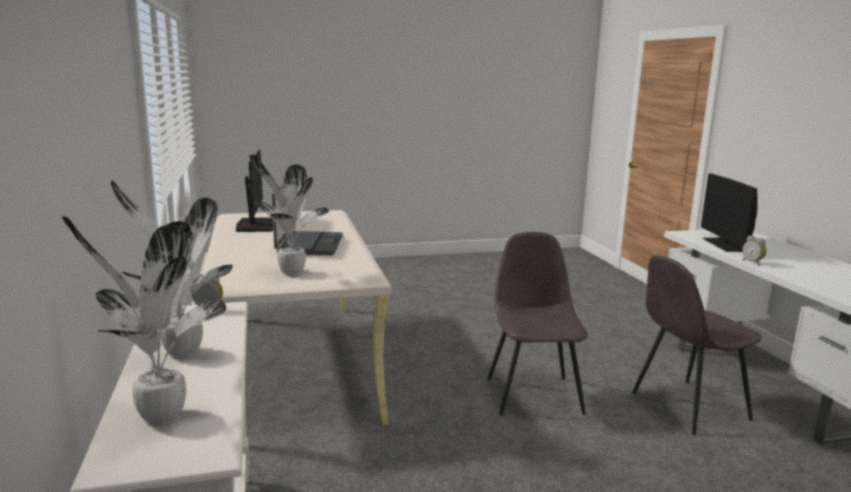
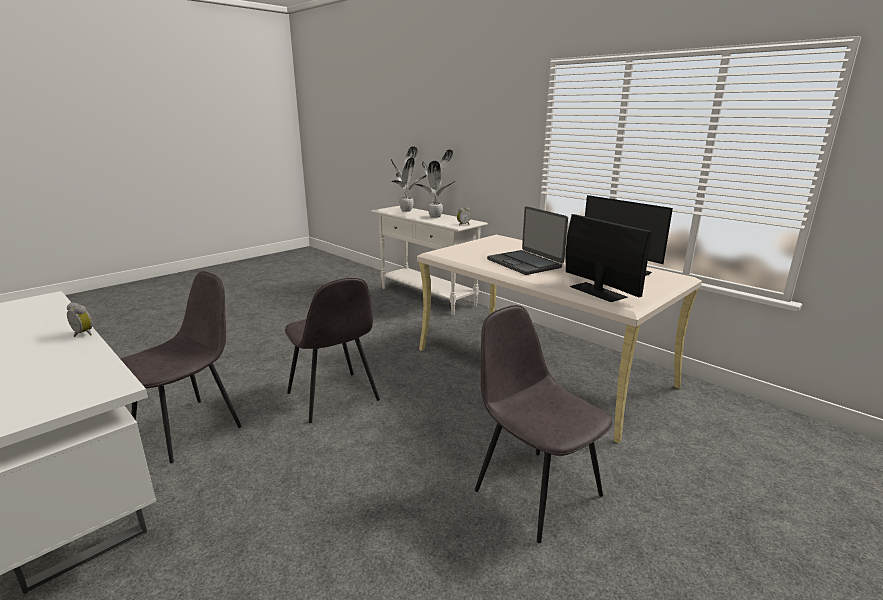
camera: 150 degrees right, 5 degrees up
(289, 273) = (481, 246): potted plant -> none
(431, 308) = (535, 491): none -> grey chair
(724, 245) = (72, 368): monitor -> monitor (597, 292)

